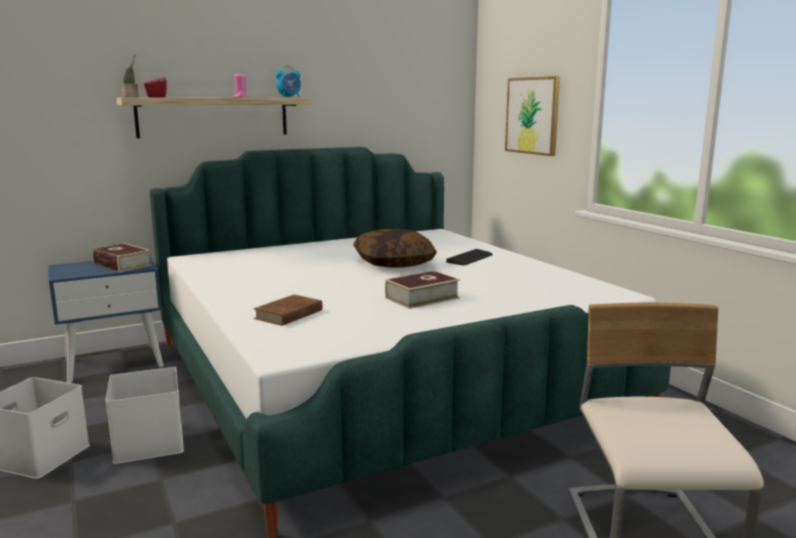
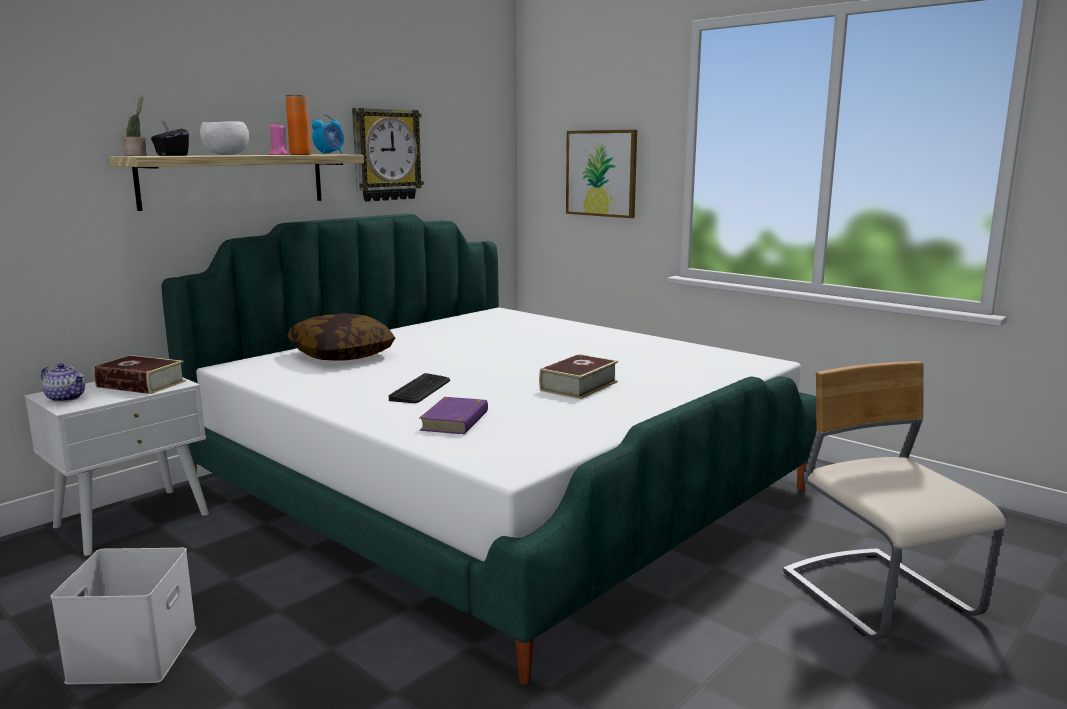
camera: 20 degrees left, 0 degrees up
(68, 269) = (66, 398): none -> teapot
(114, 362) = (133, 519): blue nightstand -> white nightstand
(147, 442) = (273, 608): white storage box -> none
(156, 97) = (171, 155): red tissue box -> black tissue box
(200, 97) = (226, 155): none -> white bowl
(259, 97) = (300, 154): none -> orange vase
(289, 314) = (455, 421): brown book -> purple book
(346, 99) = (386, 155): none -> wall clock
(393, 263) = (497, 351): pillow -> pillow (341, 355)
(470, 258) = (574, 338): keyboard -> keyboard (421, 390)

